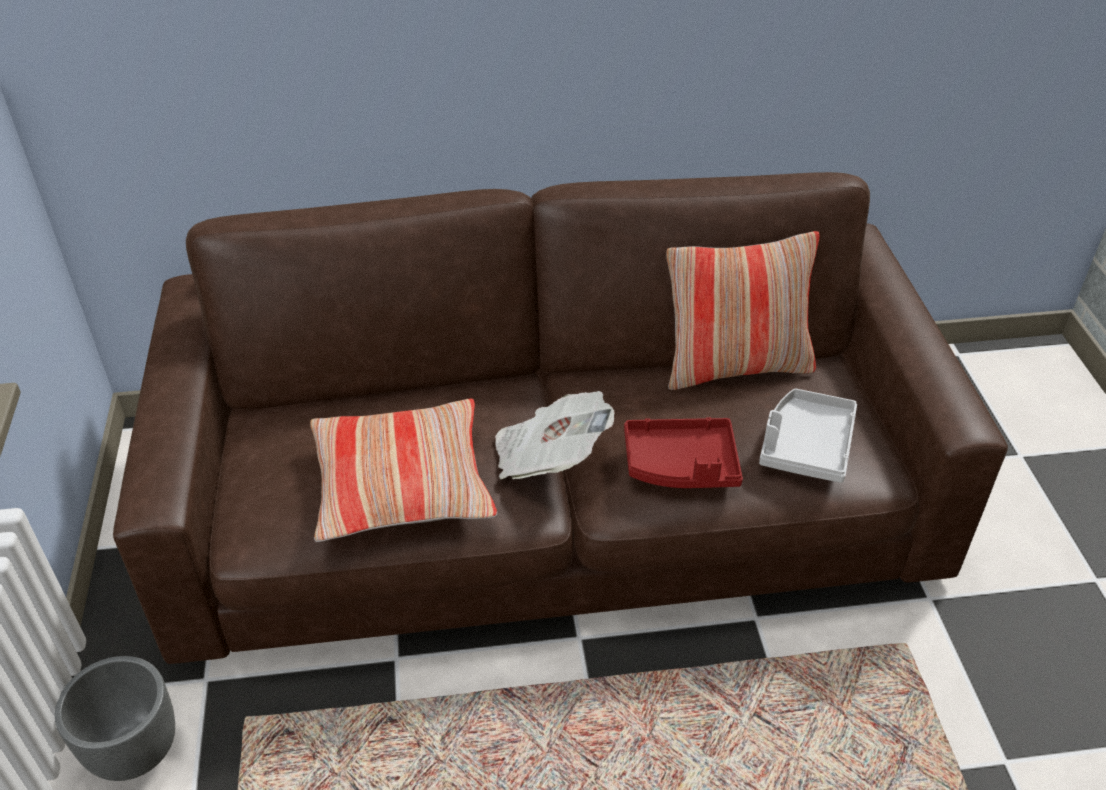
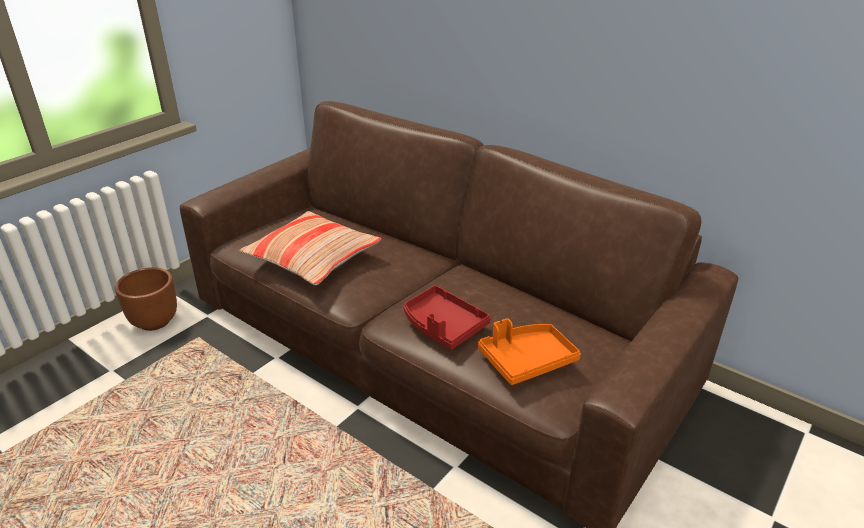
camera: 45 degrees right, 10 degrees down
(133, 750) = (154, 321): grey planter -> brown planter
(549, 457) = (389, 286): newspaper -> none
(735, 366) = (555, 309): pillow -> none
(806, 445) = (526, 360): grey tray -> orange tray

